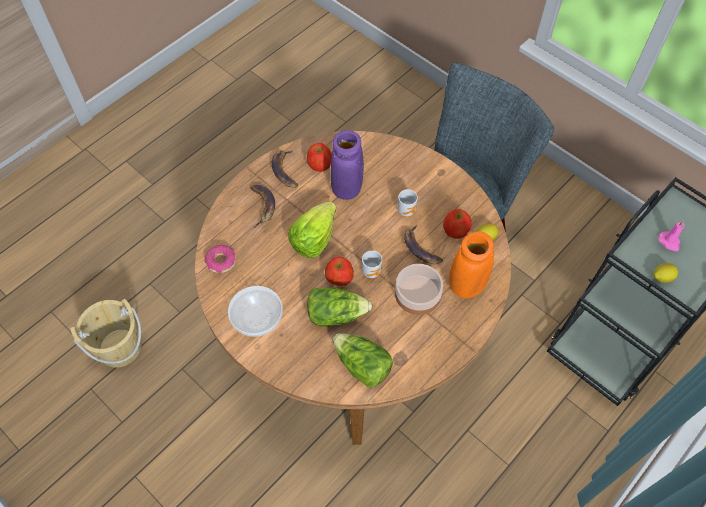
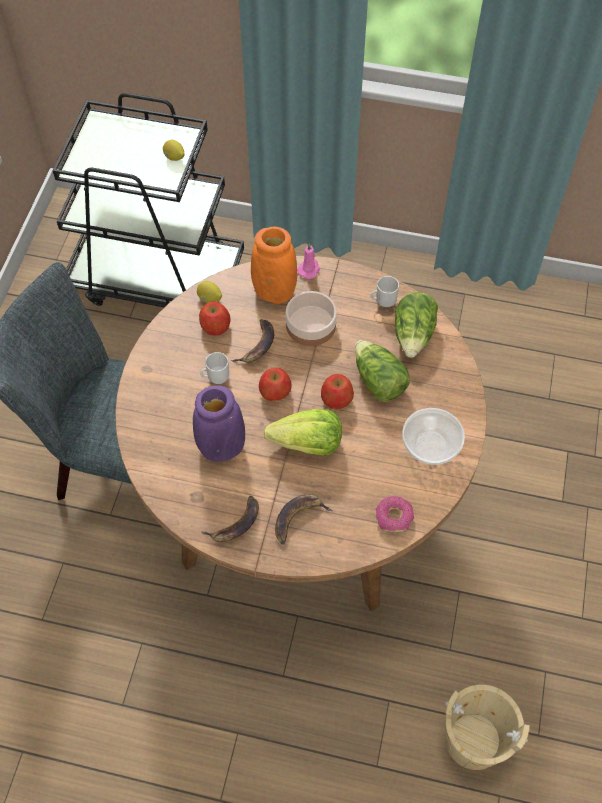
camera: 120 degrees left, 0 degrees up
(319, 163) = (203, 492): apple -> apple (275, 391)
(372, 271) = (310, 373): mug -> mug (384, 301)
(669, 242) = (130, 162): pink candle -> pink candle (309, 269)

